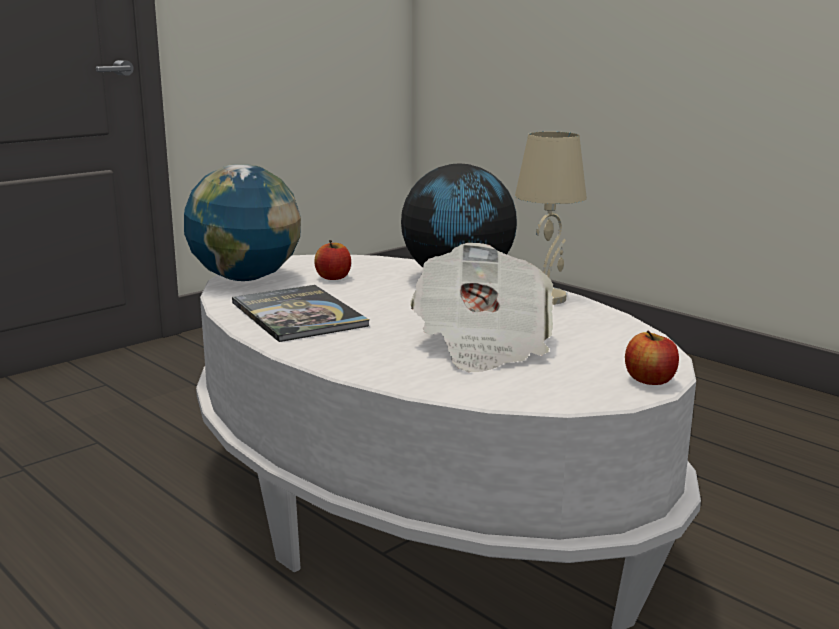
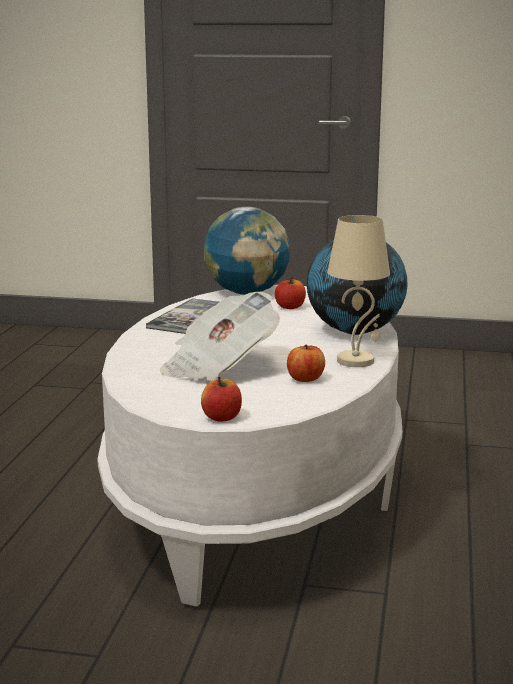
camera: 55 degrees right, 0 degrees up
(572, 325) = (305, 379): none -> apple

